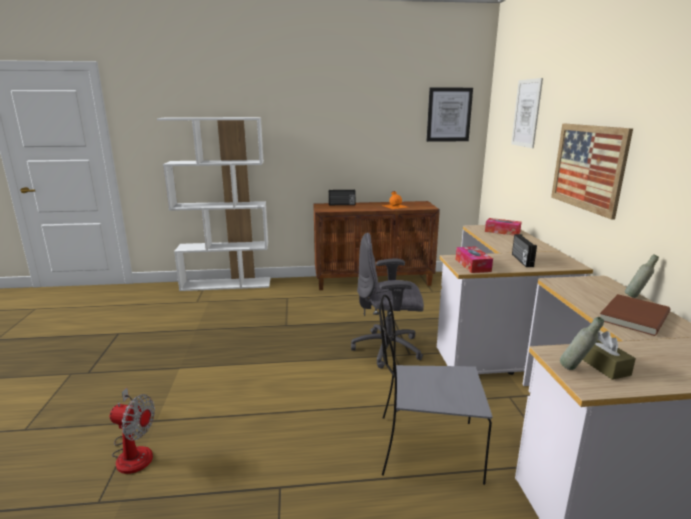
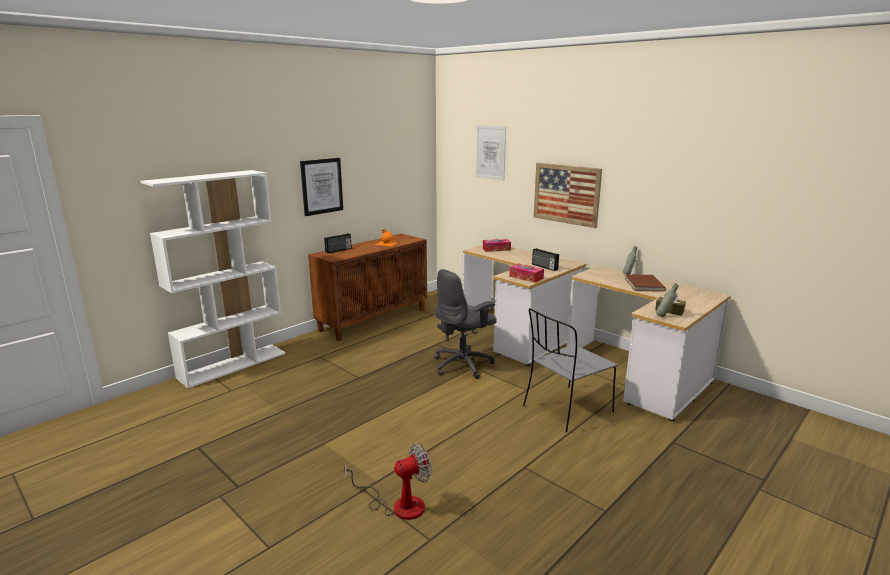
camera: 40 degrees left, 0 degrees up
(449, 114) = (410, 153): picture -> picture (321, 186)

